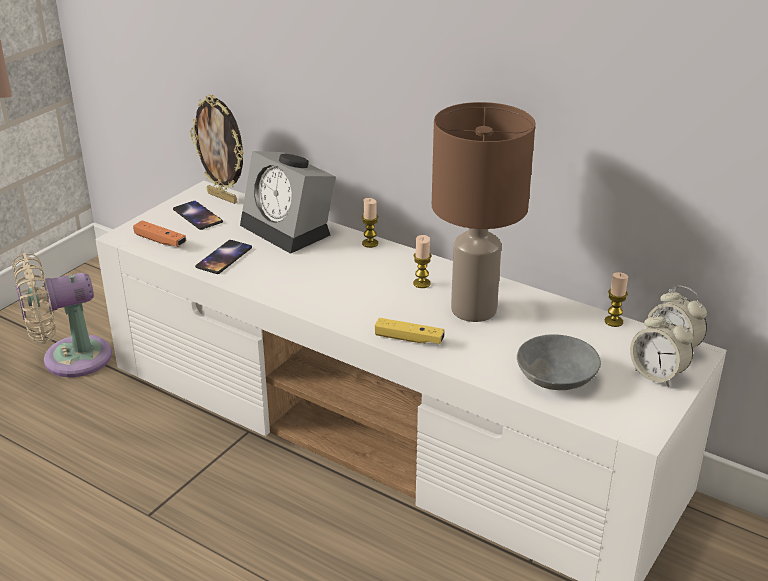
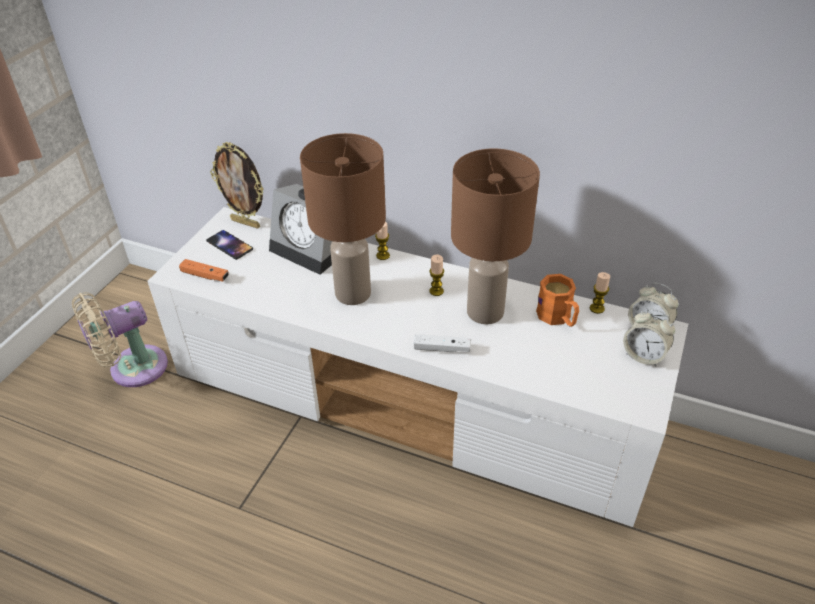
camera: 10 degrees left, 10 degrees up
(224, 257) = (265, 286): phone -> none
(321, 274) = (352, 293): none -> brown table lamp
(409, 339) = (442, 348): yellow game controller -> white game controller
(555, 375) = (567, 368): grey bowl -> none
(561, 325) = (558, 318): none -> orange mug

